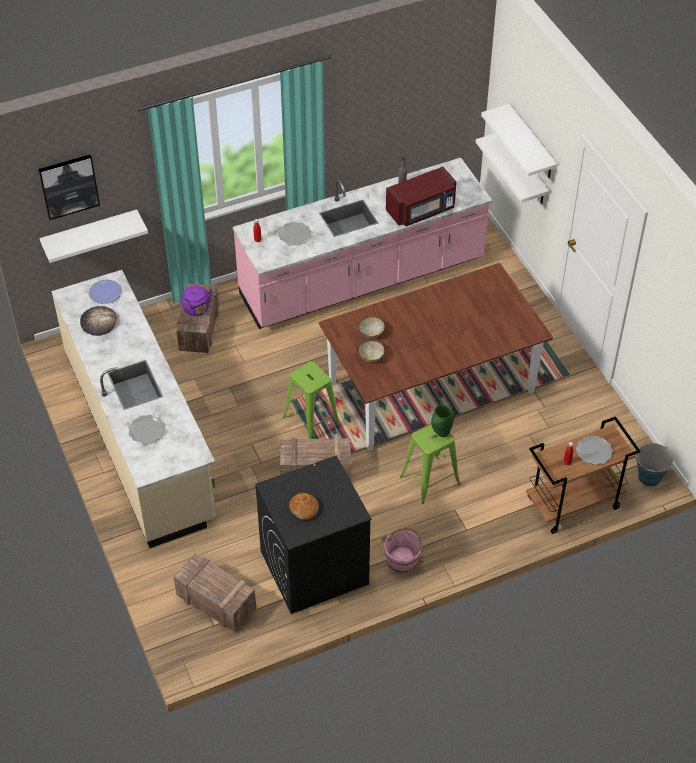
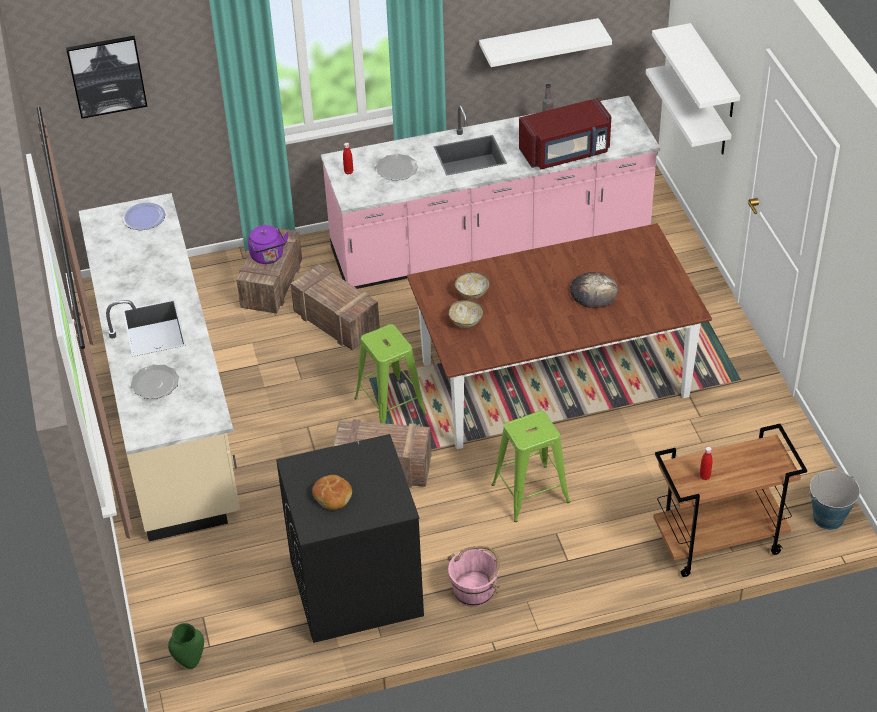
camera: 10 degrees right, 5 degrees down
(90, 233) = (136, 144): white shelf -> white shelf (538, 42)
(98, 322) = (127, 251): bread -> bread (593, 292)
(215, 601) = (217, 616): crate -> crate (335, 321)
(442, 434) = (544, 427): green vase -> green vase (190, 663)
(594, 451) = (744, 466): plate -> none

